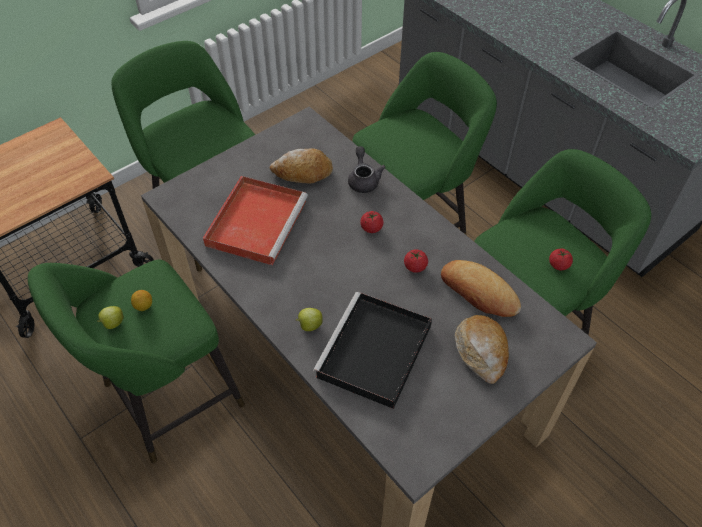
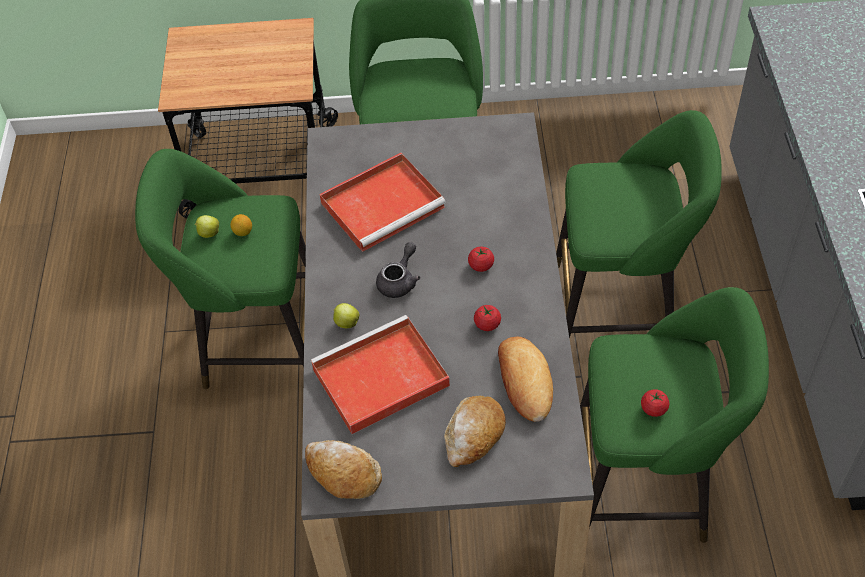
camera: 40 degrees right, 0 degrees up
(302, 173) = (465, 178): bread -> bread (343, 474)
(363, 179) = (517, 214): grey teapot -> grey teapot (399, 281)
(374, 353) = (378, 379): black tray -> red tray

